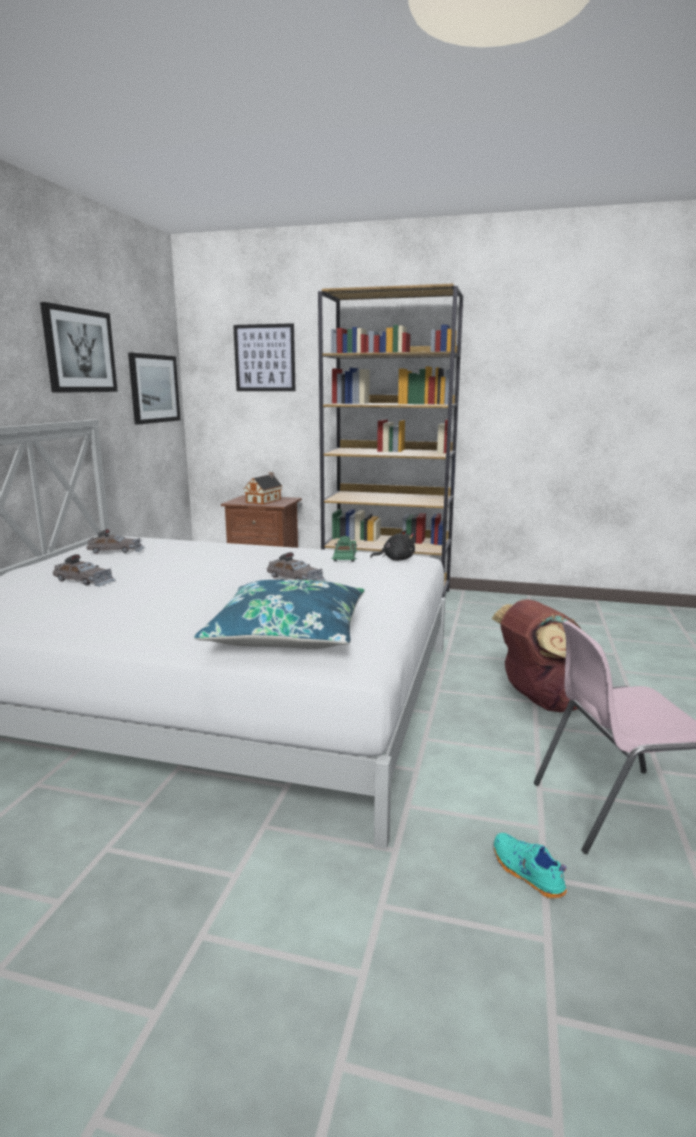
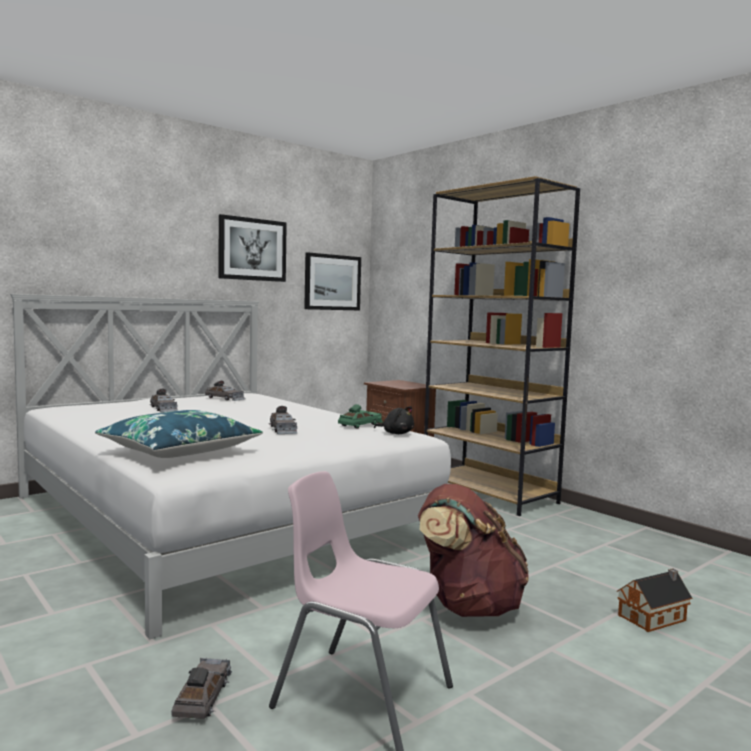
camera: 35 degrees right, 10 degrees down
(264, 358) = (424, 257): picture -> none
(264, 501) = (402, 384): toy house -> toy house (654, 617)
(526, 873) = (203, 696): turquoise shoe -> grey toy car

